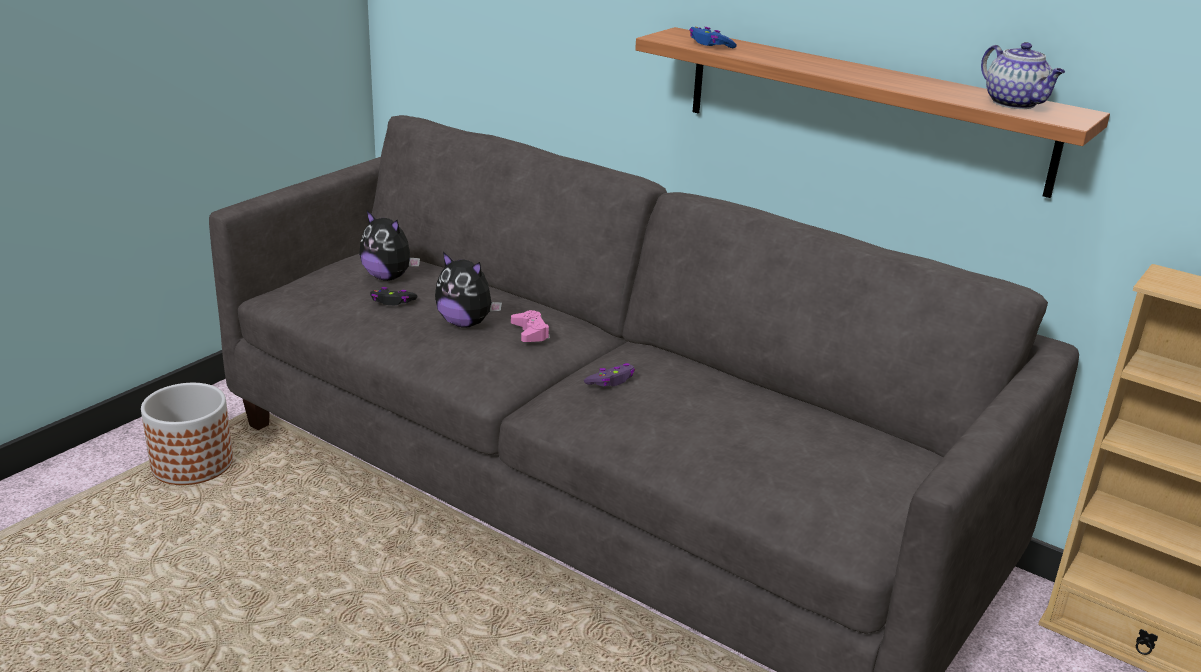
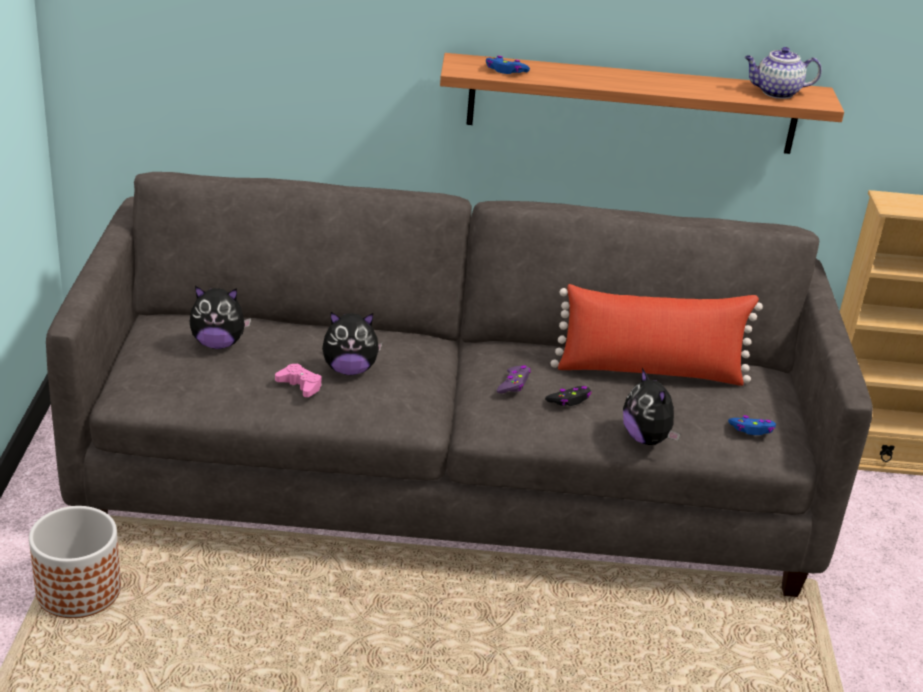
camera: 35 degrees left, 5 degrees up
(392, 302) = (260, 368): black game controller -> black game controller (569, 400)
(530, 332) = (409, 361): pink game controller -> pink game controller (300, 385)
(697, 472) = (647, 439): none -> plush toy
(780, 414) = (650, 371): none -> red pillow
(833, 504) = (752, 430): none -> blue game controller
(1015, 104) = (776, 92): teapot -> teapot turned 150 degrees clockwise

